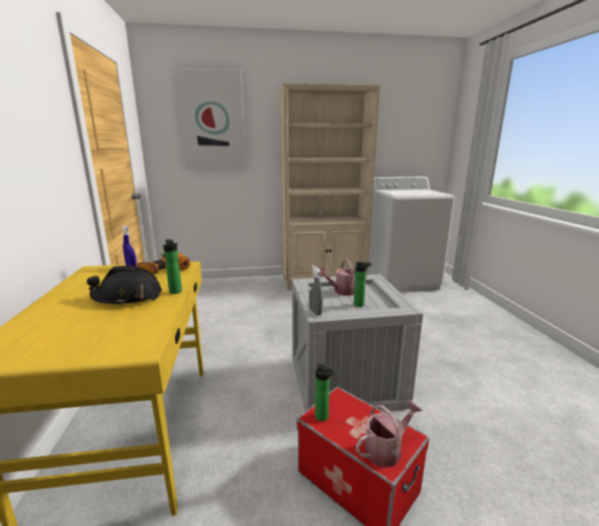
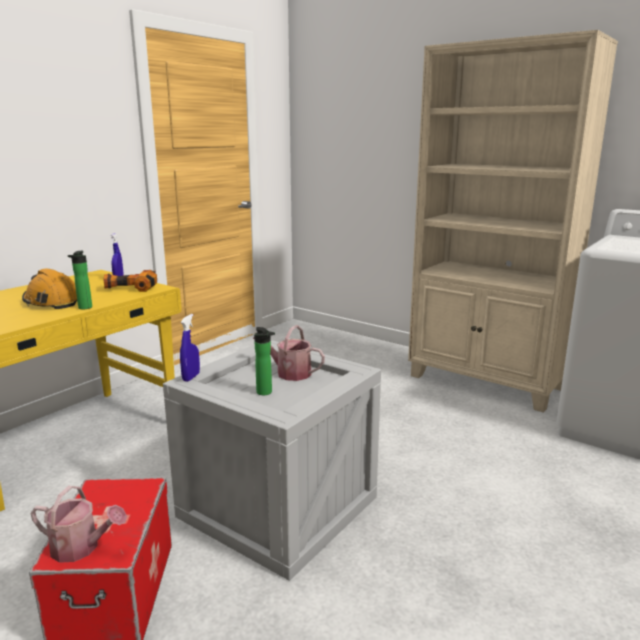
camera: 45 degrees right, 0 degrees up
(127, 297) = (52, 301): black hard hat -> orange hard hat
(213, 120) = (368, 106): picture -> none
(315, 312) = (191, 377): grey spray bottle -> blue spray bottle
(323, 418) = (99, 492): bottle -> none

